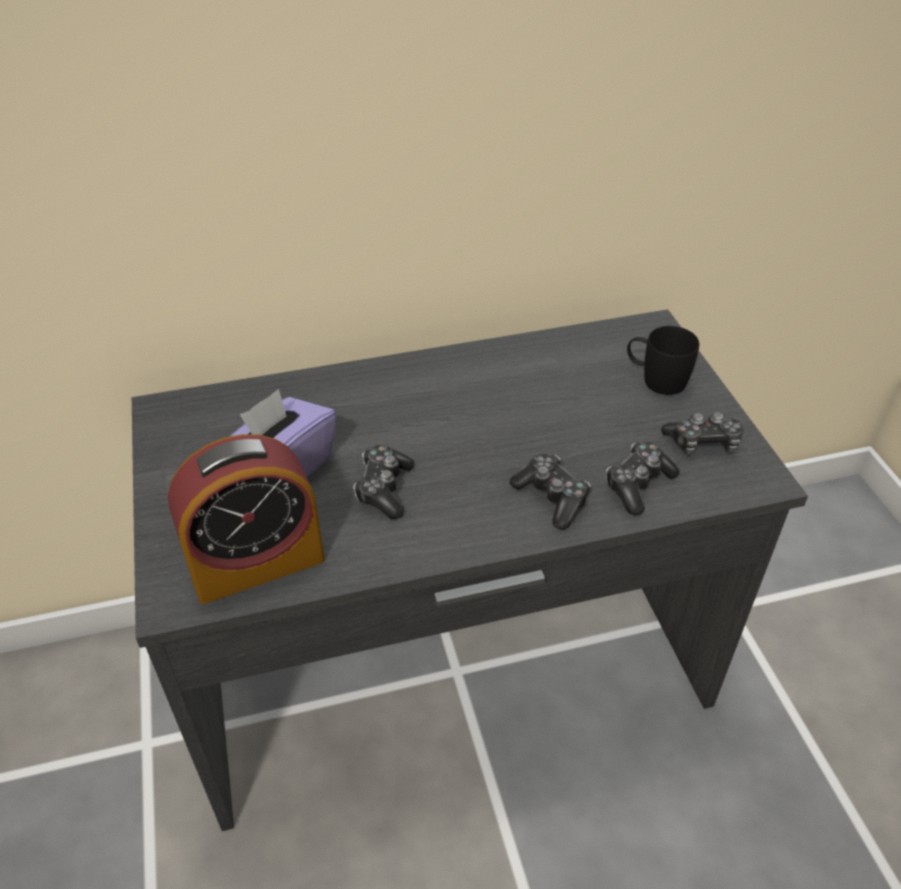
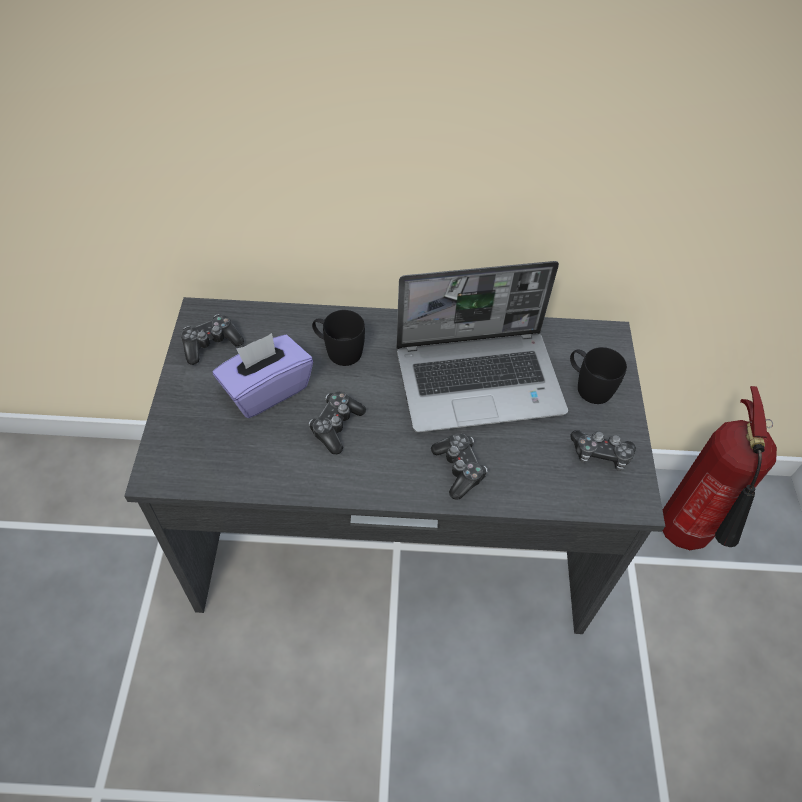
camera: 15 degrees right, 10 degrees up
(256, 563) = (224, 461): alarm clock -> none
(351, 409) = (338, 350): none -> black mug
(534, 402) = (480, 381): none -> laptop
(638, 484) = (531, 477): game controller -> game controller (211, 344)
(778, 568) = (684, 538): none -> fire extinguisher

